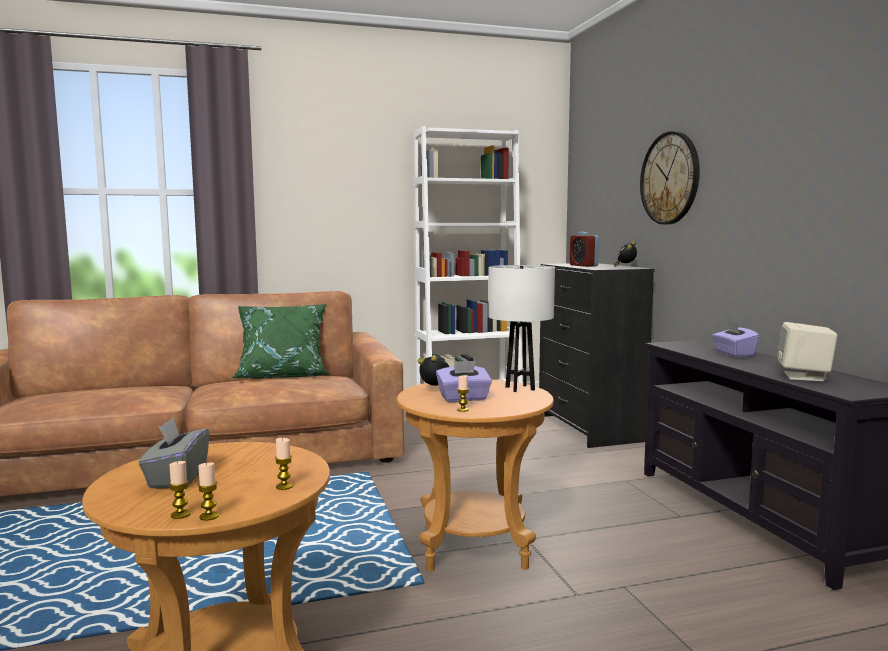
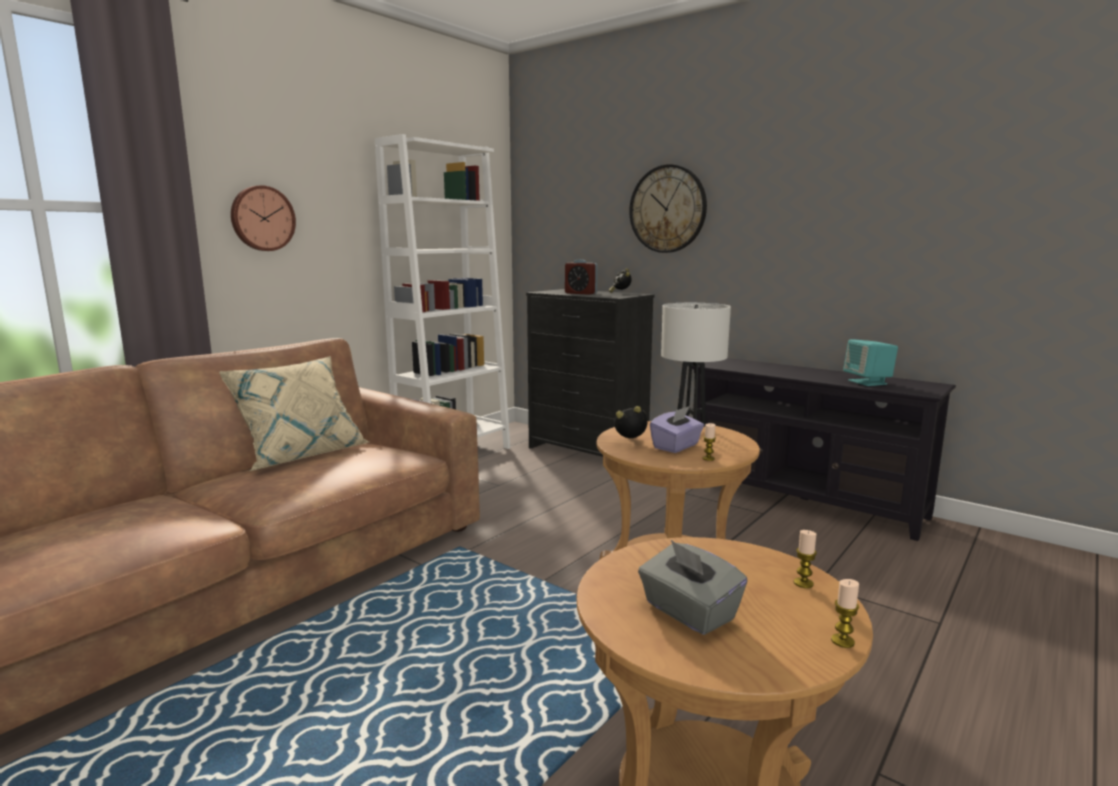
camera: 35 degrees left, 5 degrees up
(180, 515) = (816, 651): candle -> none
(283, 375) = (300, 455): green pillow -> beige pillow
(312, 198) = (262, 218): none -> wall clock
(734, 354) = (776, 368): purple tissue box -> none
(804, 377) = (868, 382): beige speaker -> turquoise speaker

